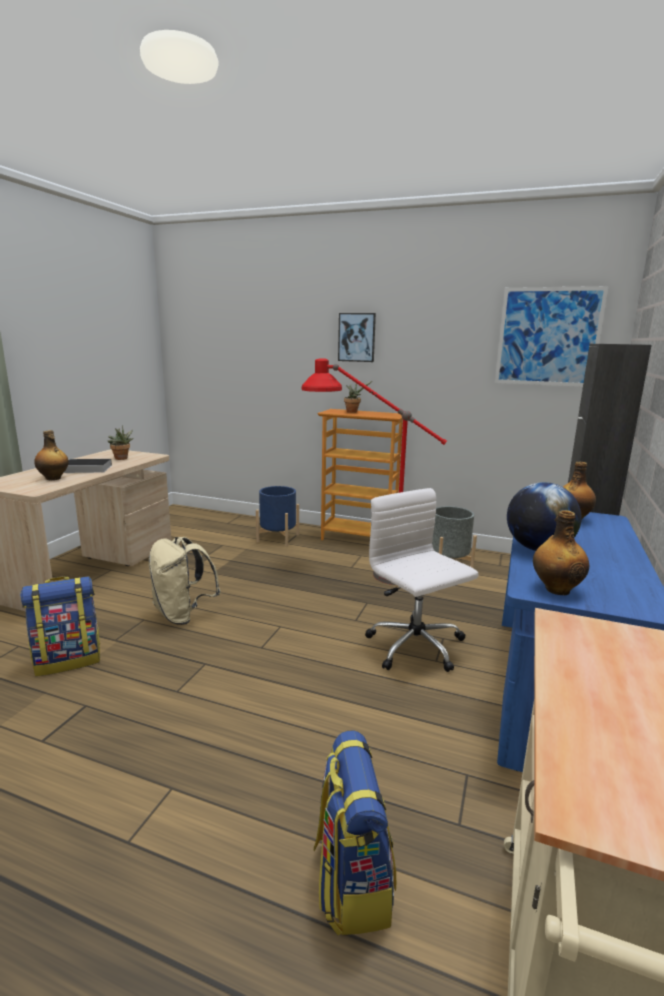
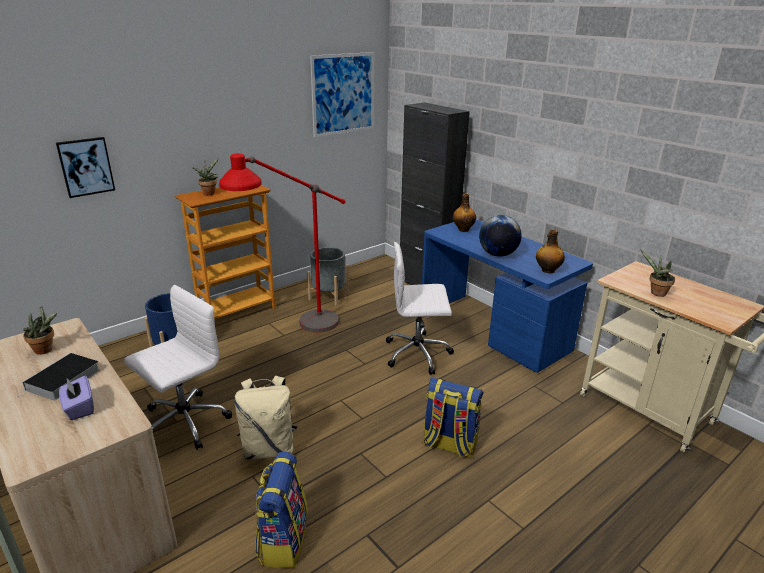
camera: 60 degrees left, 10 degrees up
(53, 478) = (79, 408): bottle -> purple tissue box
(193, 571) = (184, 422): none -> white office chair
(351, 881) = (581, 448): backpack -> backpack (449, 445)
(357, 337) = (187, 114): picture -> picture (86, 166)
(586, 678) = (655, 293): none -> potted plant

